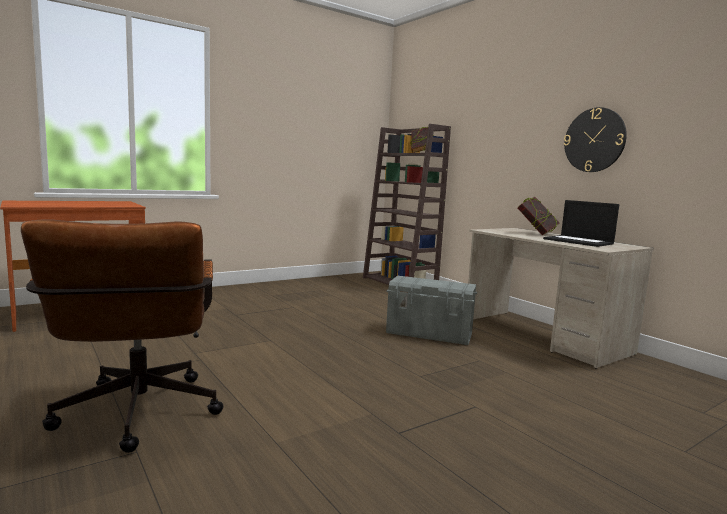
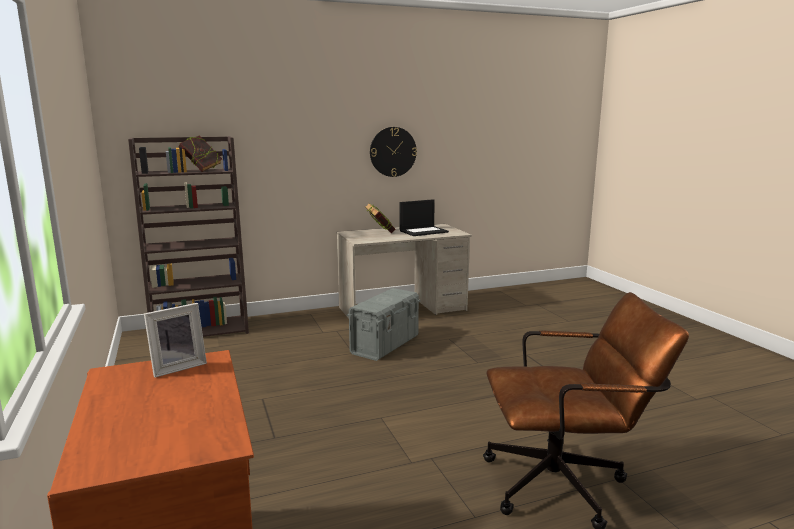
camera: 75 degrees left, 5 degrees up
(122, 204) = (177, 367): none -> picture frame

